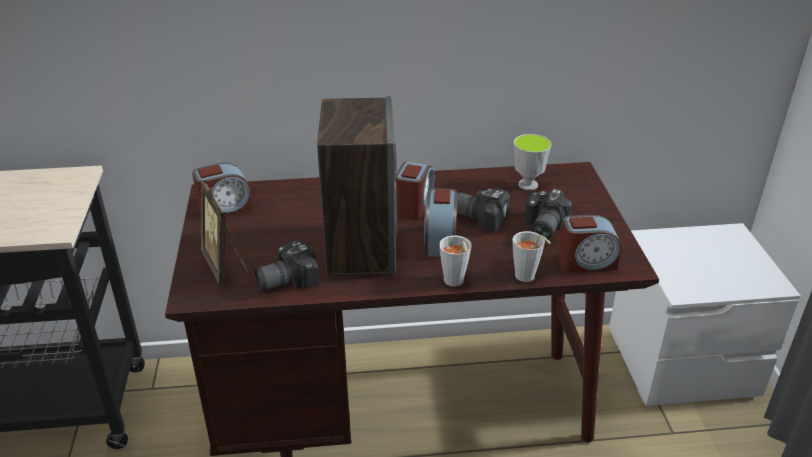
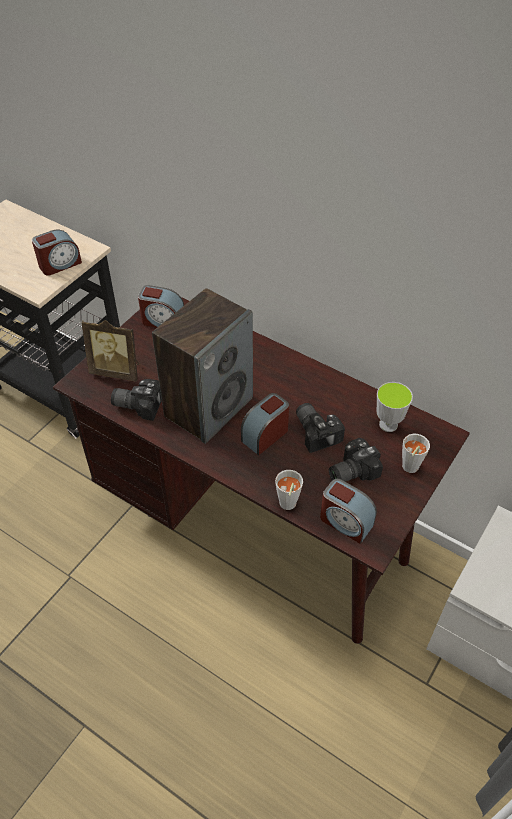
camera: 40 degrees right, 15 degrees up
(226, 265) = (117, 370): picture frame -> picture frame turned 90 degrees counterclockwise
(414, 204) = (283, 392): alarm clock -> alarm clock (59, 264)
(454, 283) = (234, 476): grey cup -> grey cup (408, 469)

